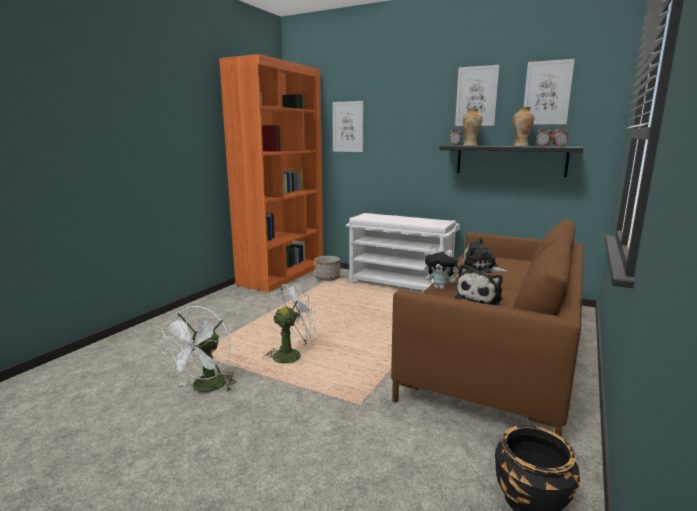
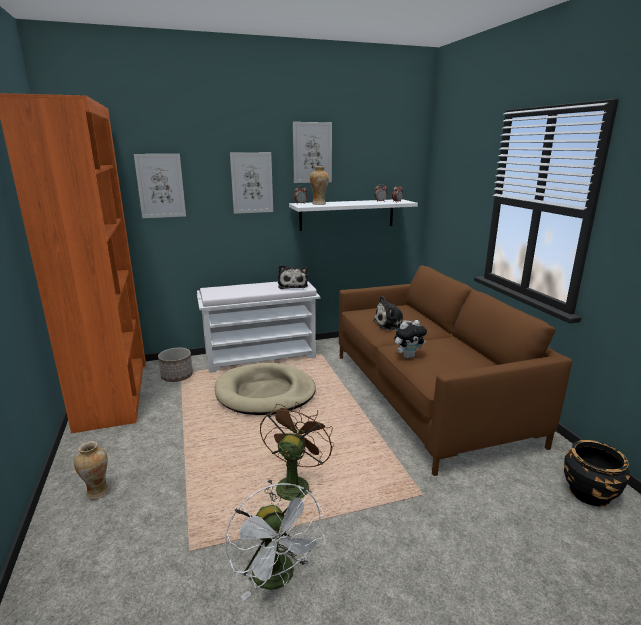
camera: 45 degrees left, 5 degrees up
(292, 355) = (294, 483): white fan -> brown fan
(364, 304) = (265, 393): none -> beige dog bed
(480, 299) = (450, 356): plush toy -> plush toy (292, 285)
(510, 160) = (347, 214): black shelf -> white shelf
(520, 146) = (361, 202): vase -> vase (97, 492)
(547, 93) = (373, 152): picture -> picture (252, 183)

